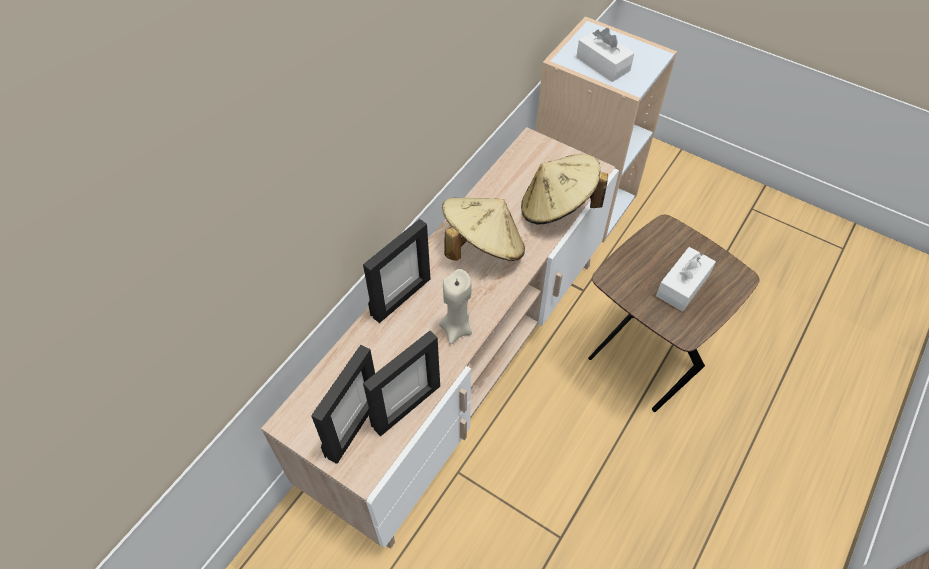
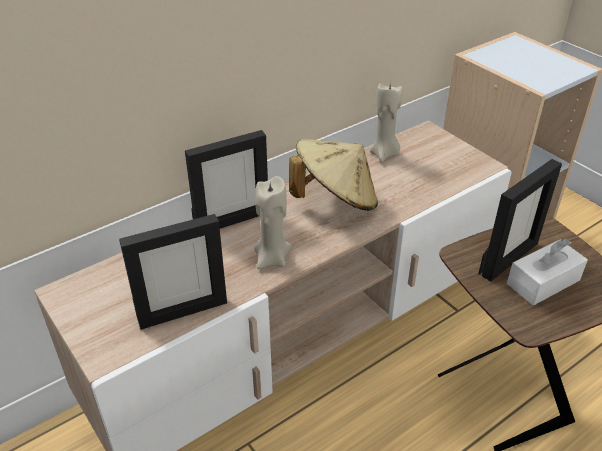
camera: 20 degrees right, 15 degrees down
(353, 426) = (119, 313): picture frame -> picture frame (508, 258)
(504, 180) = (384, 154): none -> beige candle
(557, 208) = (429, 186): beige hat -> none
(603, 64) = (516, 65): white tissue box -> none

